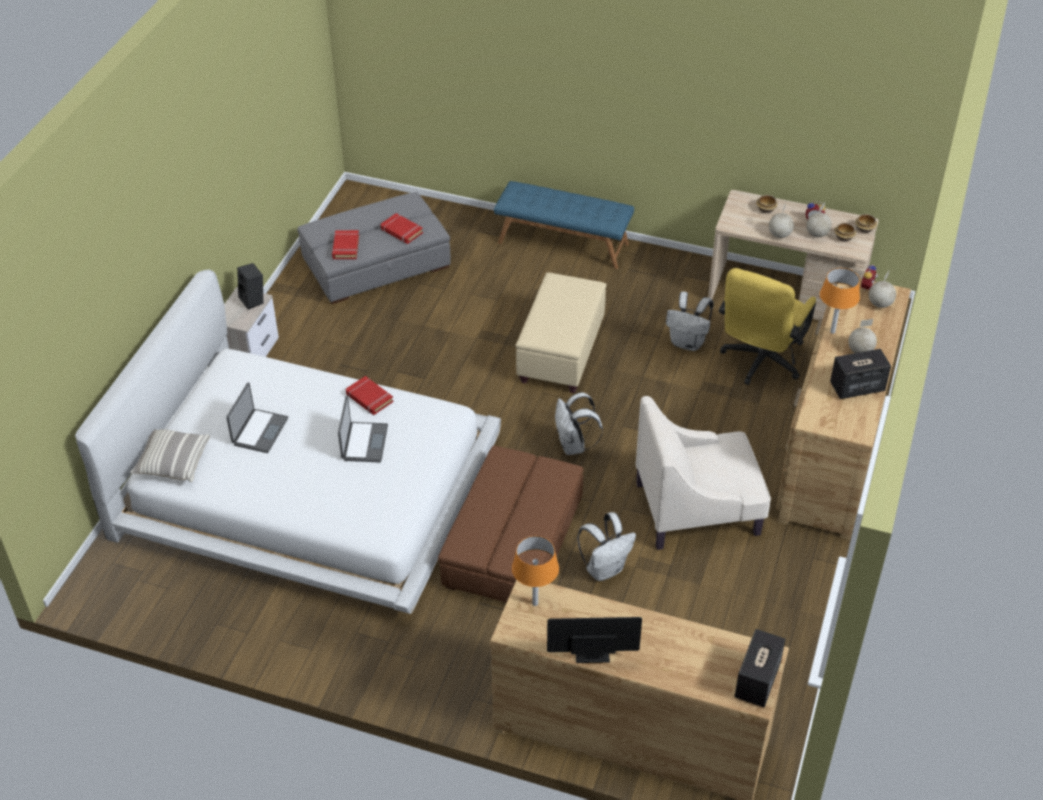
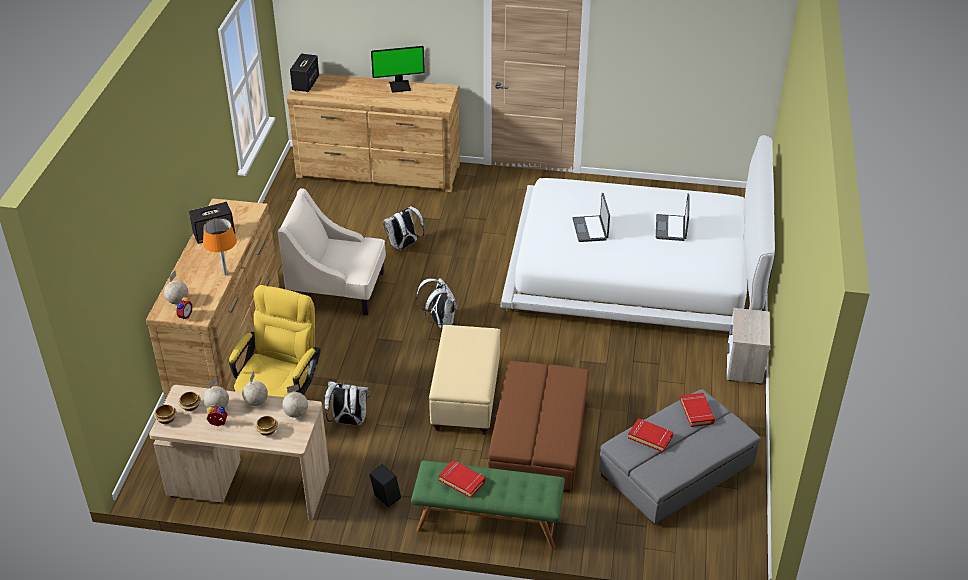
camera: 170 degrees right, 5 degrees down
(173, 462) = (720, 205): pillow -> none
(253, 300) = (745, 334): black speaker -> black speaker (385, 498)
(369, 398) = (601, 259): red book -> red book (462, 481)
(513, 542) = (472, 253): brown ottoman -> brown ottoman (539, 440)
(535, 603) = (436, 101): orange table lamp -> none
(563, 243) = (488, 522): blue bench -> green bench
(698, 508) = (338, 289): beige armchair -> beige armchair turned 150 degrees counterclockwise
(860, 351) = (205, 261): globe -> globe (296, 413)

